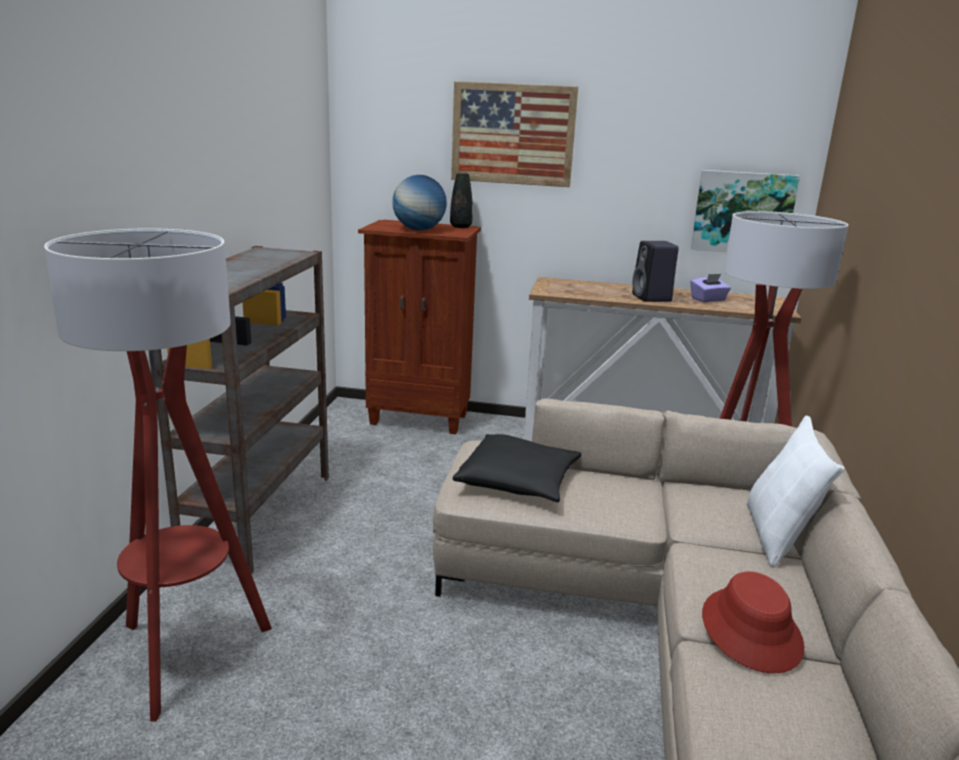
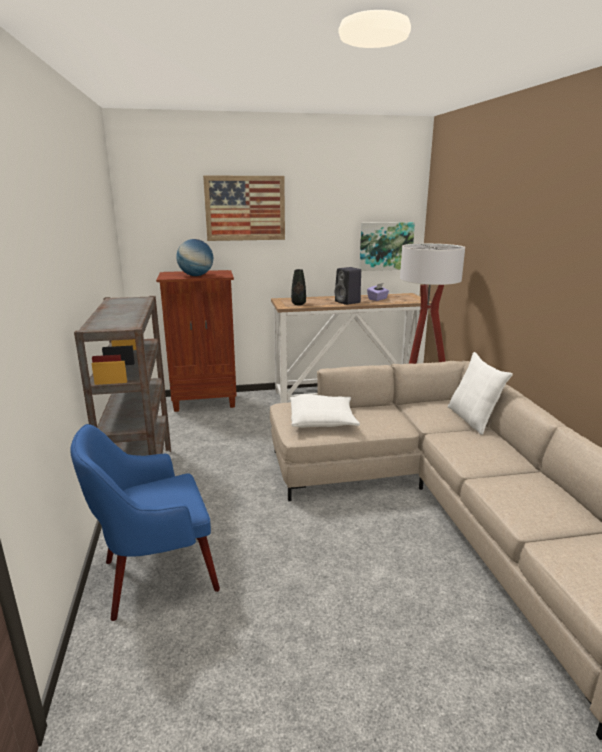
camera: 20 degrees left, 0 degrees up
(186, 654) = (156, 576): floor lamp -> blue armchair
(460, 227) = (219, 271): black vase -> black vase (298, 304)
(518, 480) = (322, 420): black pillow -> white pillow
(751, 630) = (495, 466): red hat -> none

